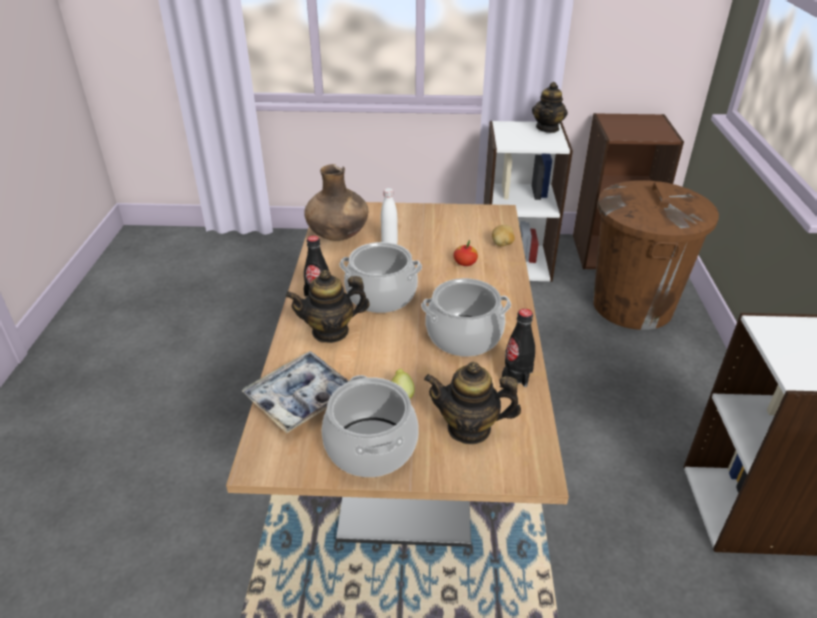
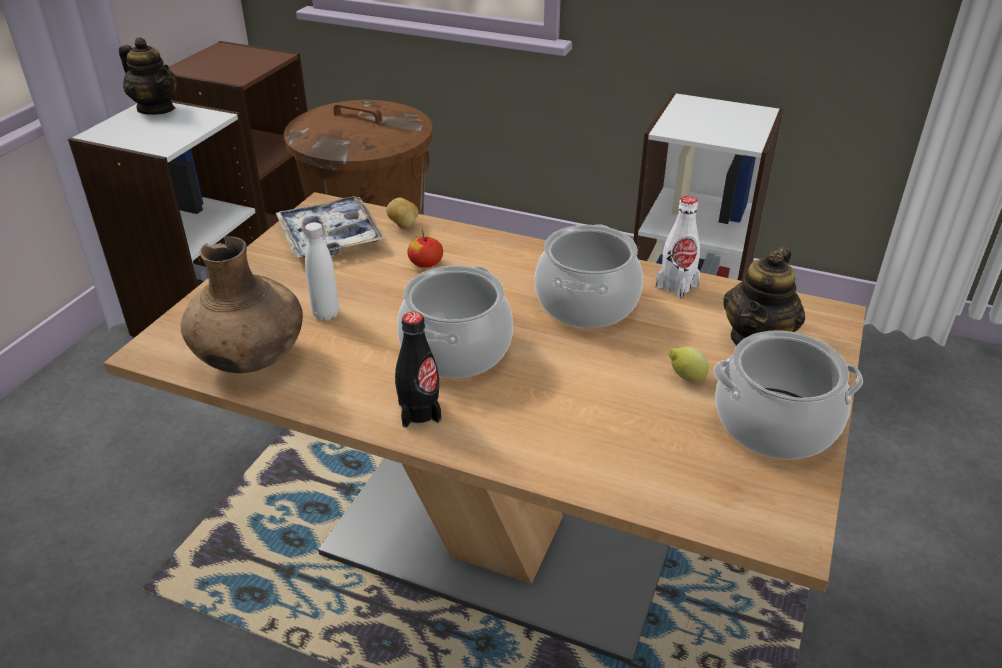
camera: 70 degrees left, 0 degrees up
(301, 398) = (663, 472): tray -> tray (330, 237)
(330, 331) = (518, 415): teapot -> none
(517, 375) = (676, 286): black bottle -> white bottle

